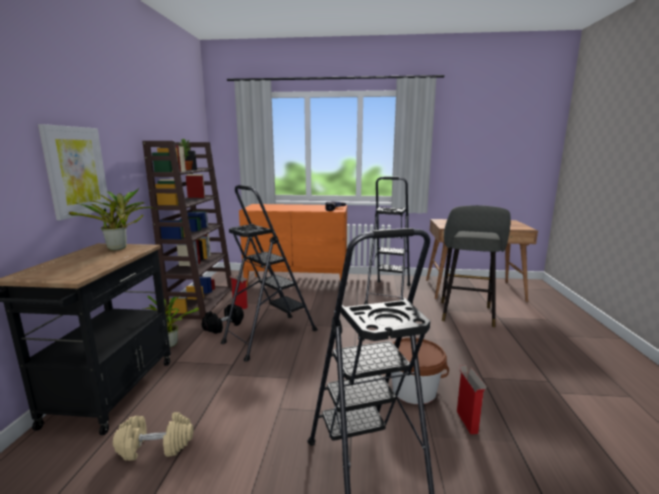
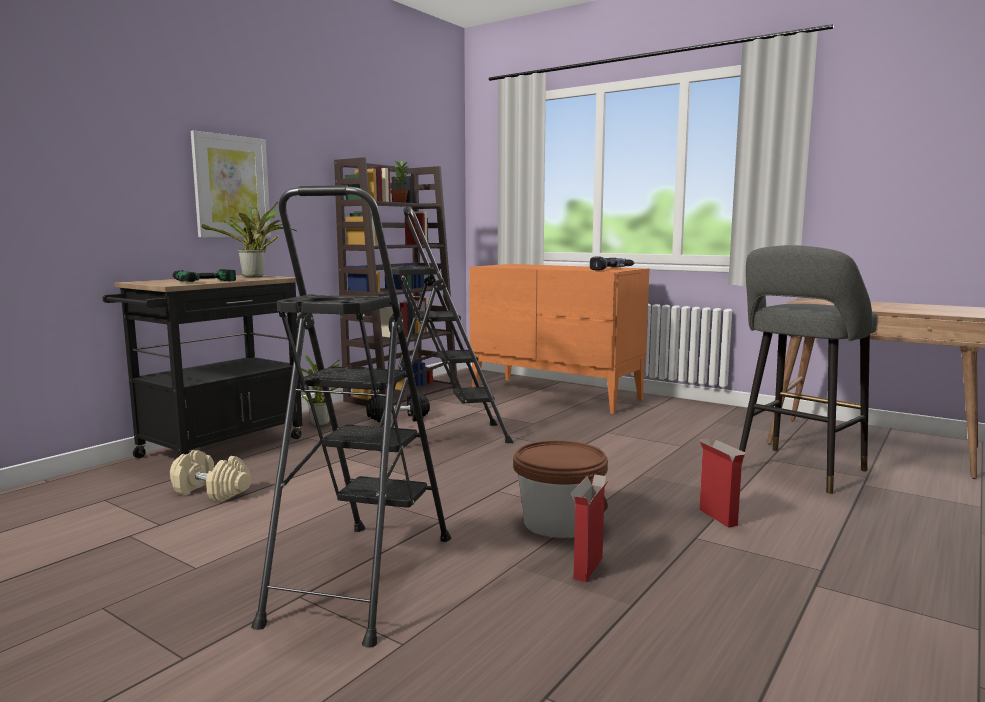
camera: 30 degrees right, 5 degrees down
(85, 264) = (200, 280): none -> power drill
(239, 305) = (444, 404): cardboard box -> cardboard box (717, 517)
(388, 294) = (688, 426): step ladder -> none

